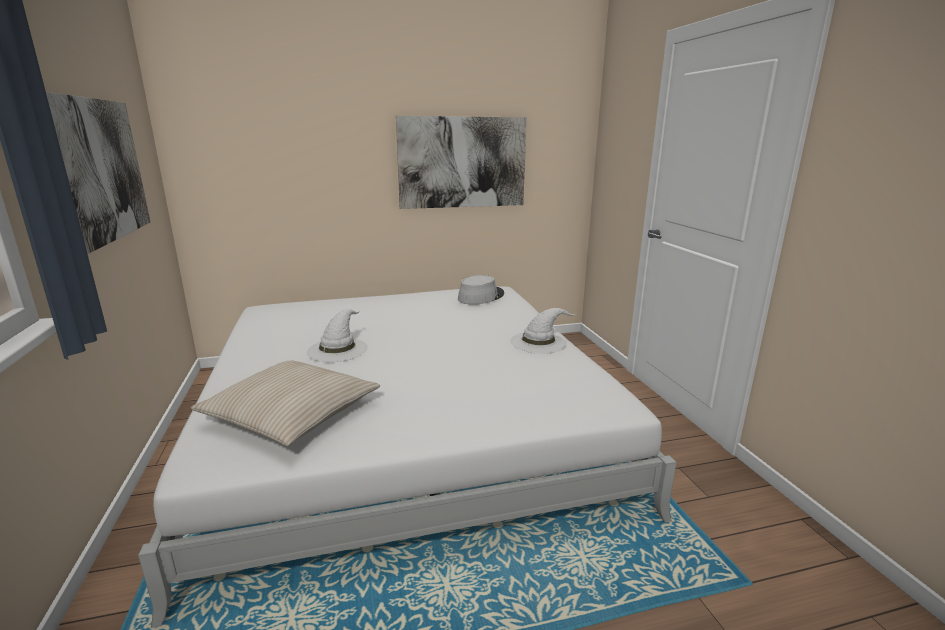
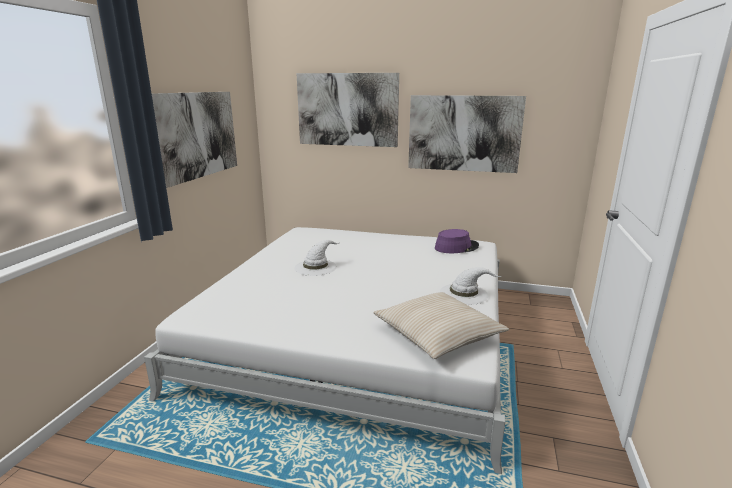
camera: 30 degrees right, 0 degrees up
(292, 414) = (252, 302): beige pillow -> beige pillow (437, 334)
(309, 135) = (347, 110): none -> picture
(480, 296) = (456, 247): grey hat -> purple hat

